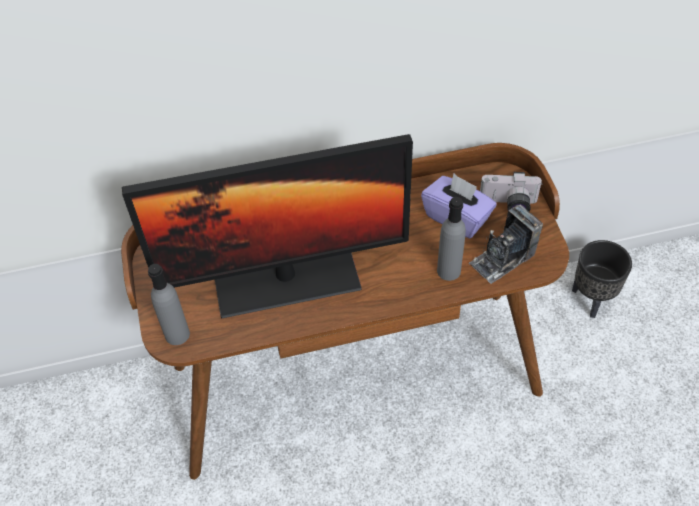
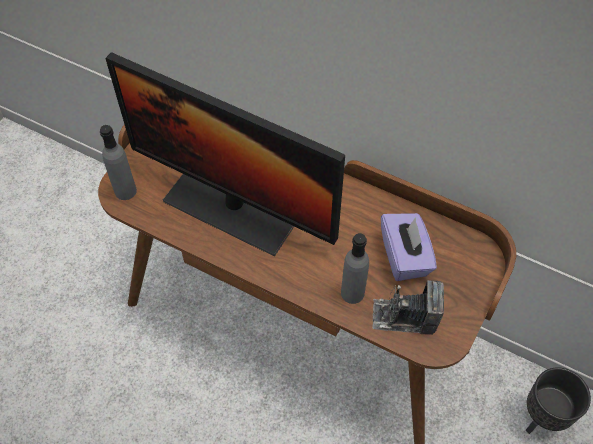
camera: 40 degrees right, 5 degrees up
(508, 205) = (458, 278): camera -> none

